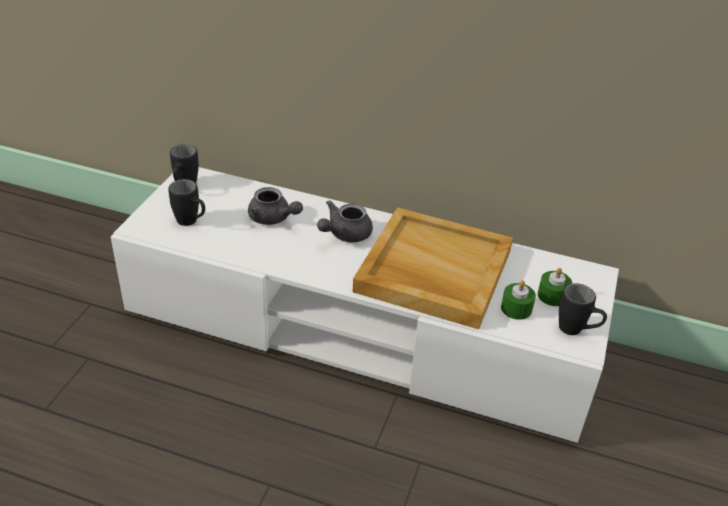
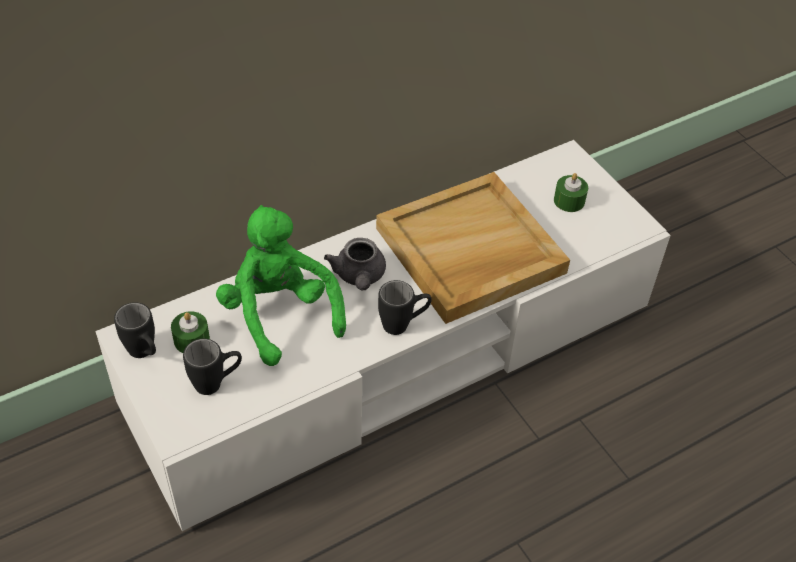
camera: 50 degrees left, 10 degrees up
(273, 218) = (279, 314): grey teapot -> green plush toy
(516, 308) = (564, 233): green candle -> green candle (191, 340)
(577, 331) = (620, 217): black mug -> black mug (403, 324)

